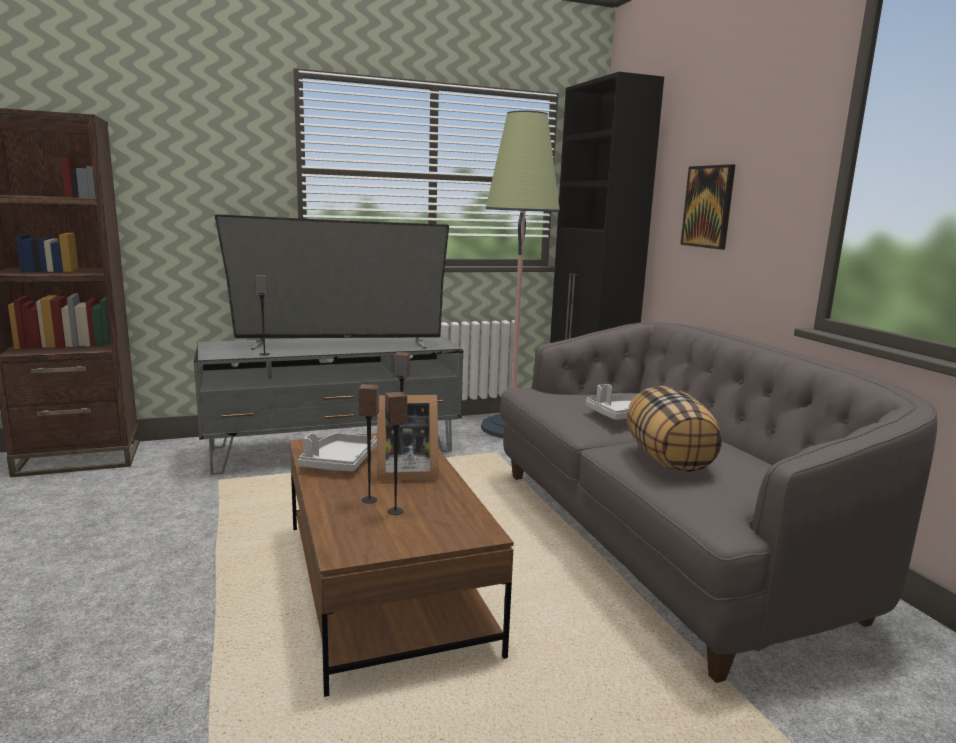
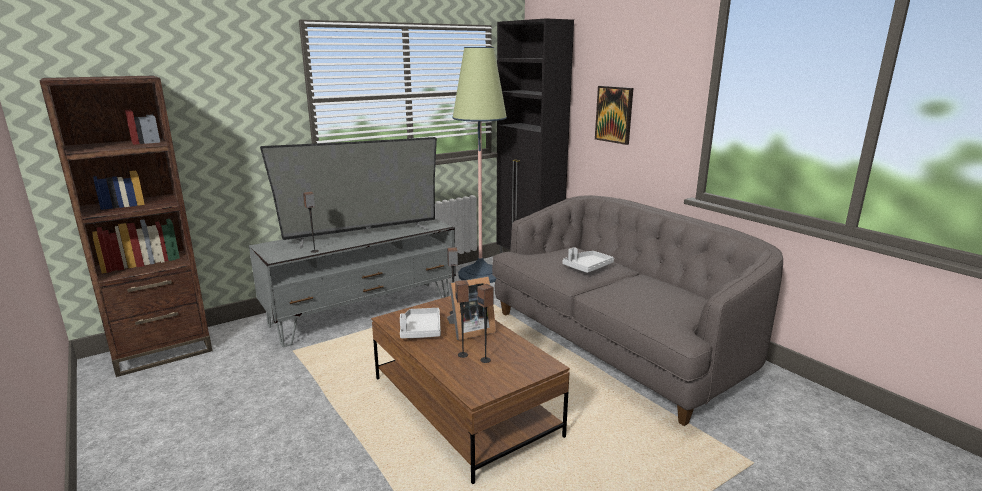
camera: 15 degrees left, 5 degrees up
(668, 460) = (633, 297): pillow -> none

